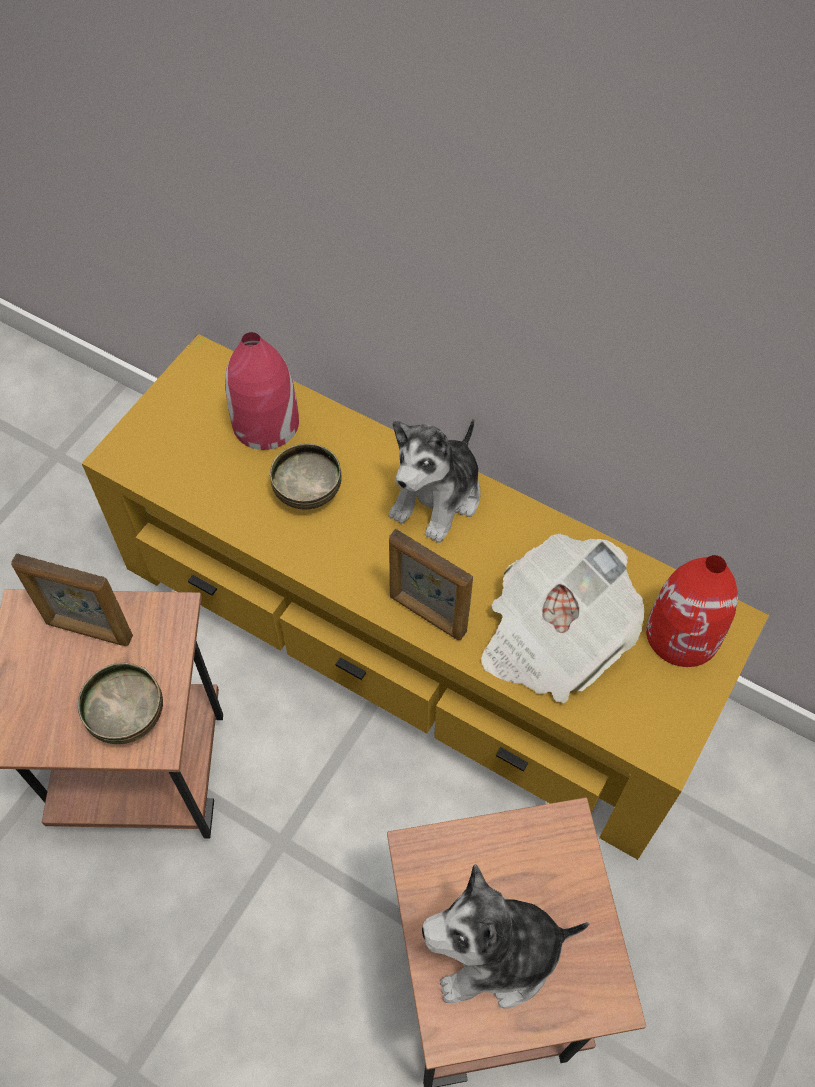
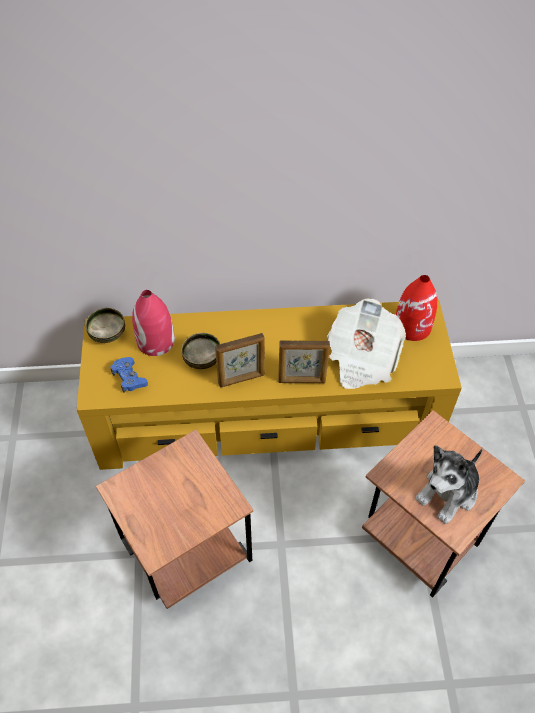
camera: 35 degrees left, 5 degrees down
(89, 630) = (156, 477): picture frame -> picture frame (241, 379)
(128, 713) = (208, 501): bowl -> bowl (107, 333)
(186, 458) = (129, 378): none -> blue game controller
(438, 497) = (264, 329): plush toy -> none

